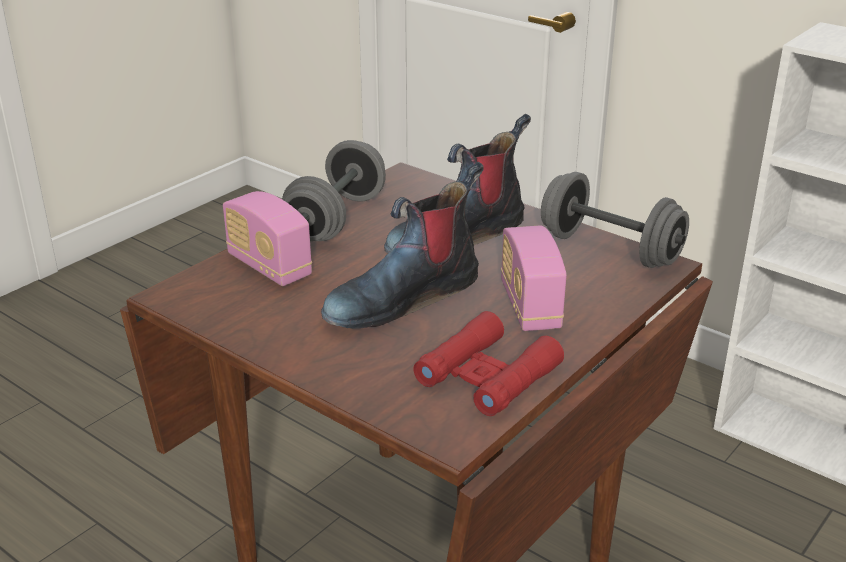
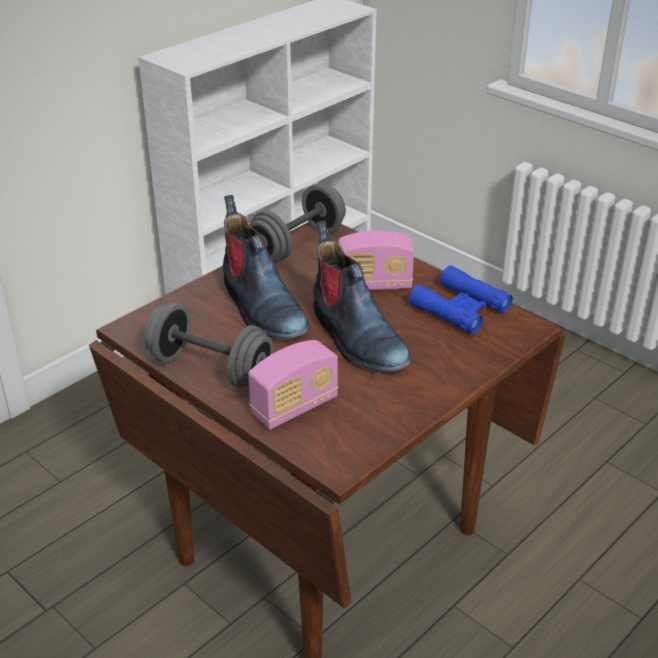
camera: 85 degrees left, 5 degrees up
(488, 375) = (460, 308): red binoculars -> blue binoculars

